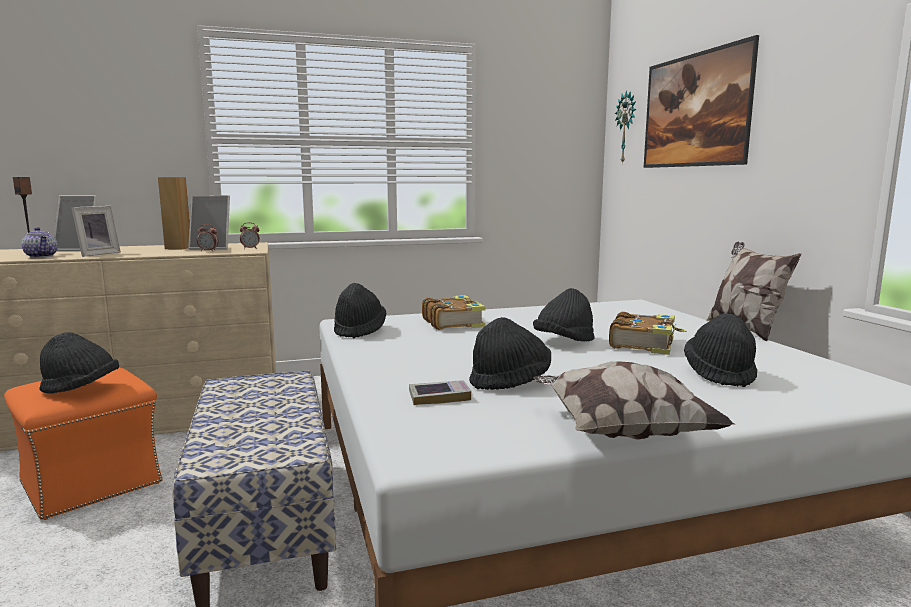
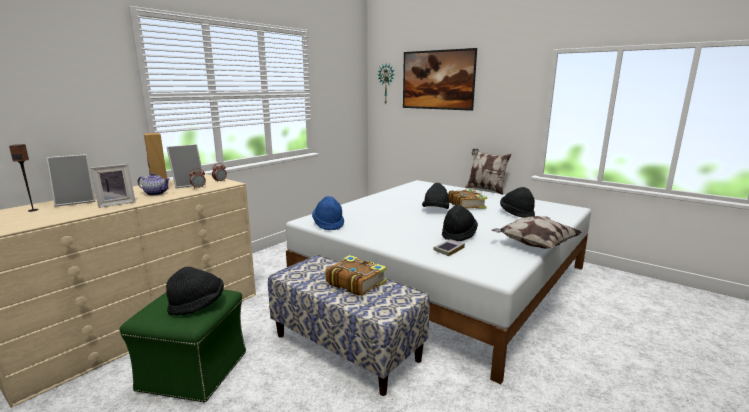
camera: 35 degrees left, 5 degrees up
(42, 256) = (74, 213): teapot -> teapot (156, 193)
(93, 481) = (194, 370): orange ottoman -> green ottoman
(97, 254) = (116, 203): picture frame -> picture frame turned 60 degrees clockwise
(359, 331) = (328, 224): black hat -> blue hat
(453, 323) = (364, 209): book -> book (355, 282)

